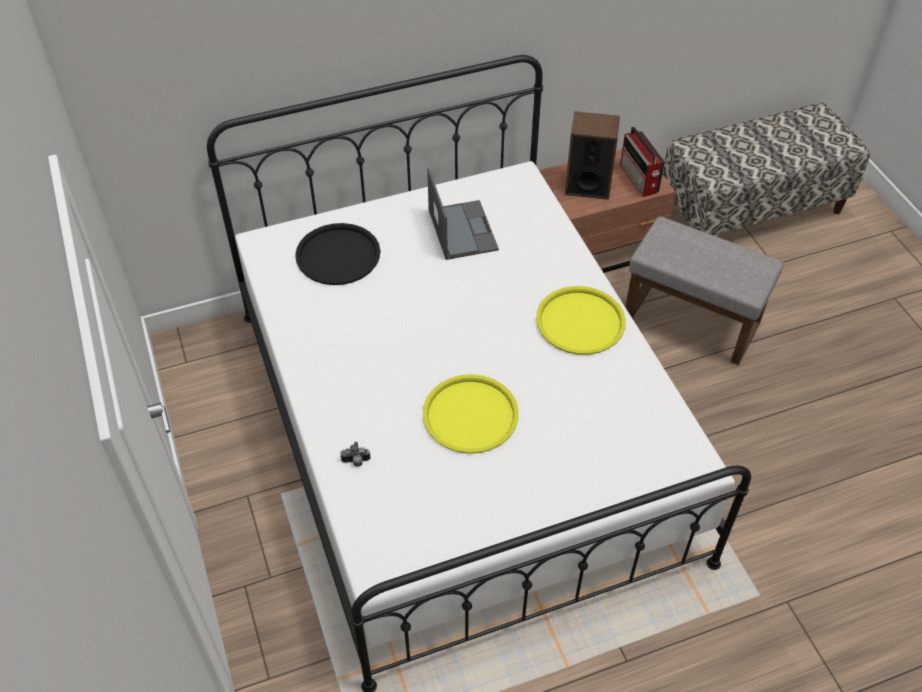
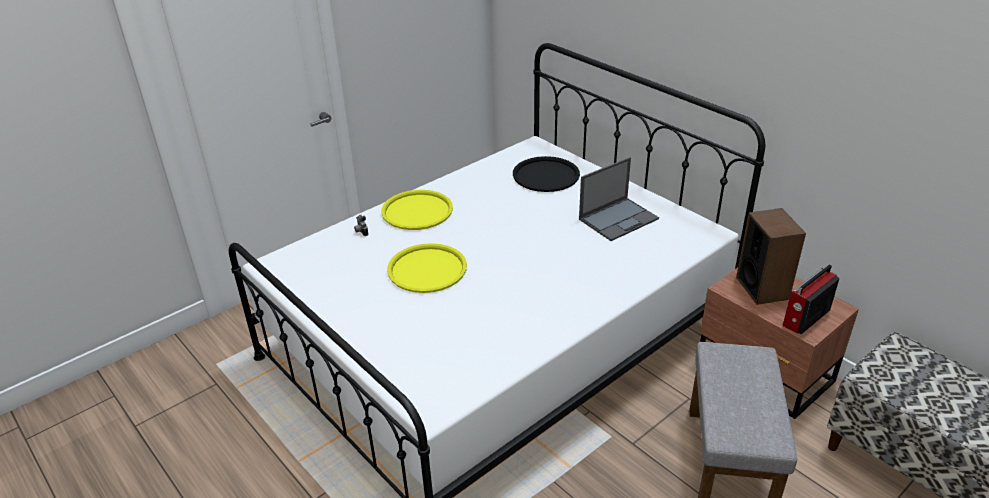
camera: 70 degrees right, 15 degrees down
(580, 321) = (562, 302): yellow tray -> yellow tray (417, 211)

